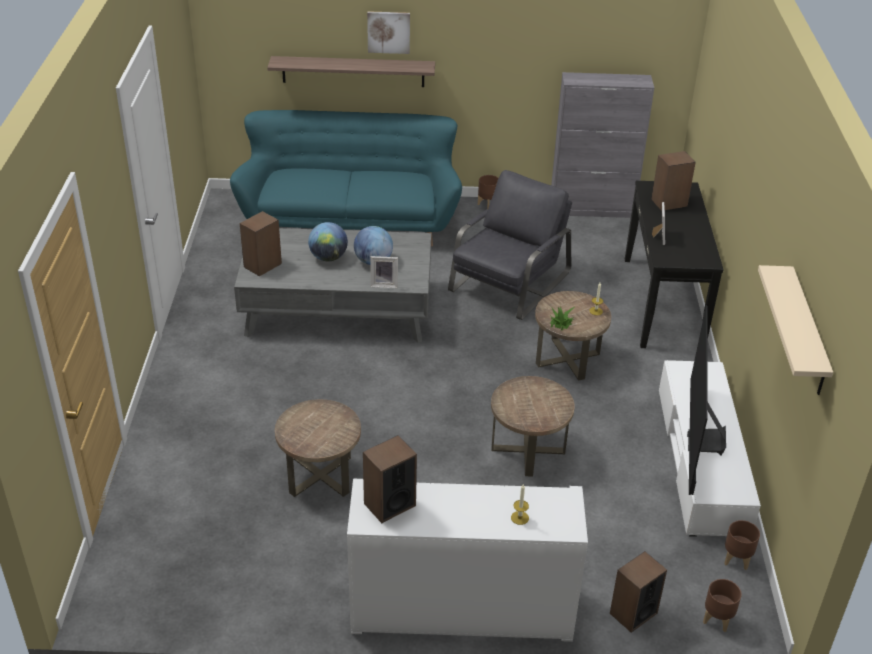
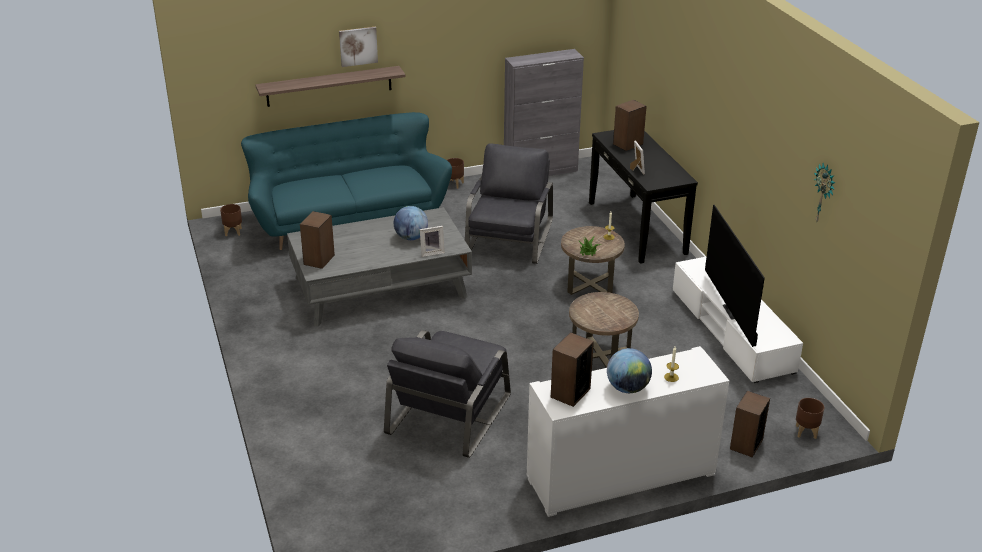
camera: 20 degrees left, 5 degrees down
(320, 475) = (449, 413): brown side table -> grey armchair
(328, 257) = (371, 242): globe -> globe (627, 388)
(736, 559) = (795, 390): brown planter -> brown planter (233, 232)
(807, 332) = (824, 193): beige shelf -> wall clock

